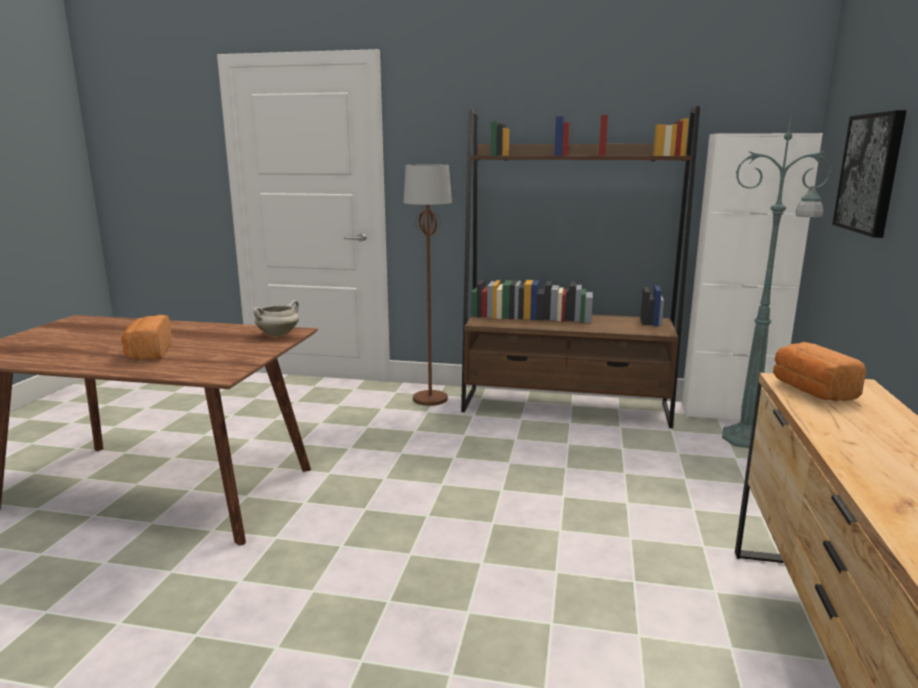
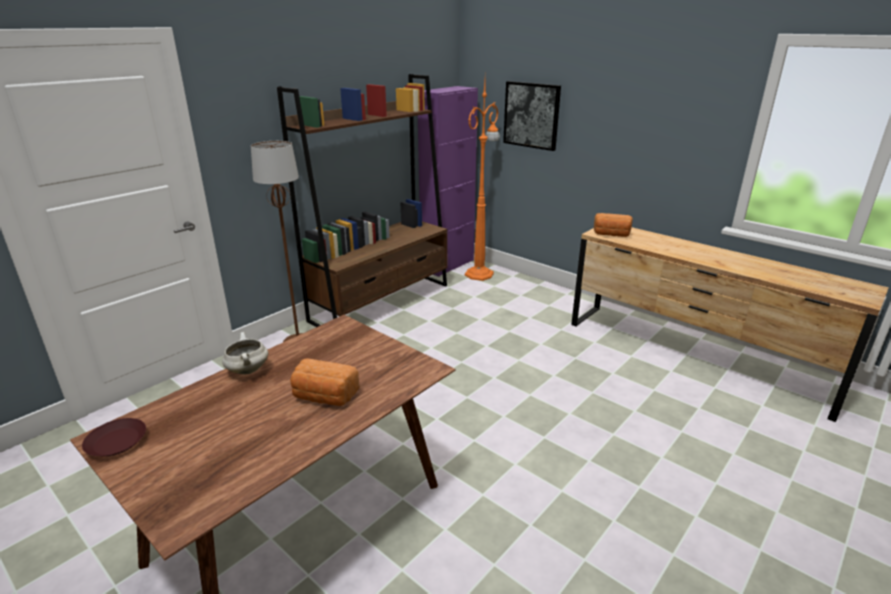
camera: 60 degrees left, 10 degrees up
(71, 323) = (117, 441): none -> brown plate
(278, 334) = (343, 332): white cooking pot -> white cooking pot (247, 370)
(728, 413) = (447, 265): white cabinet -> purple cabinet
(749, 439) = (480, 274): green floor lamp -> orange floor lamp

